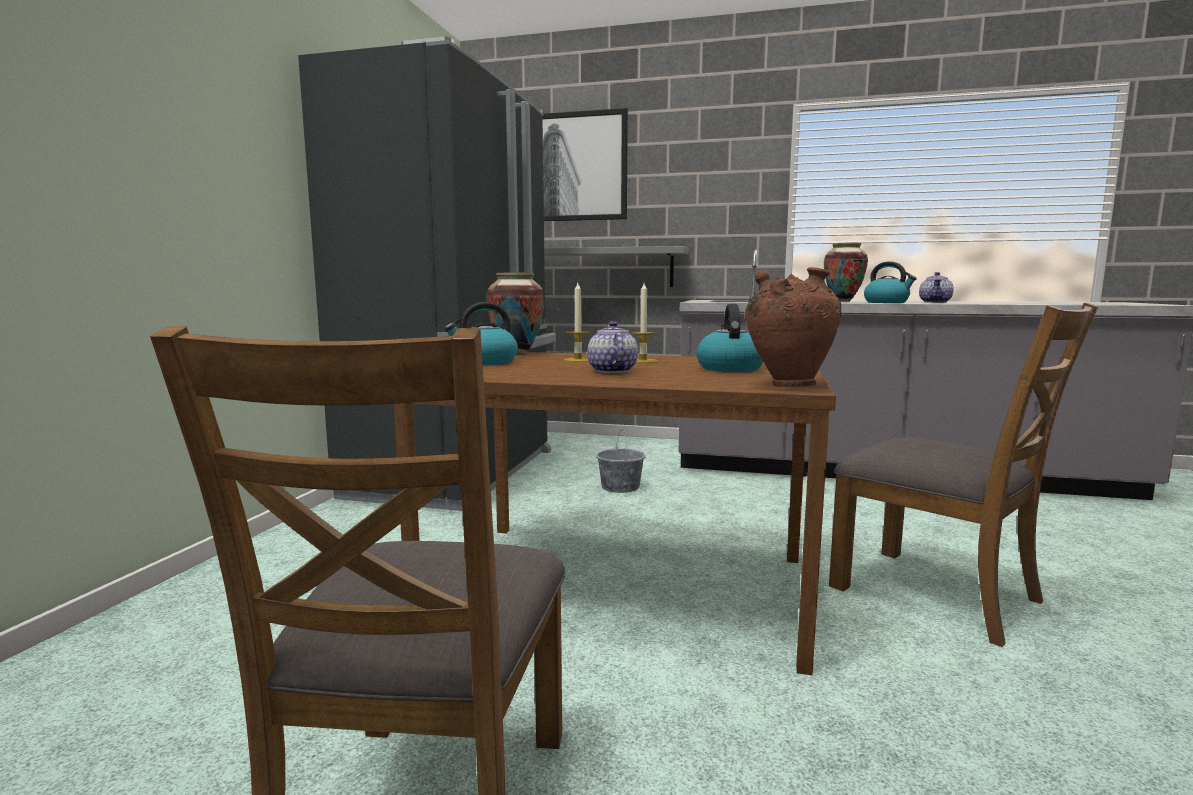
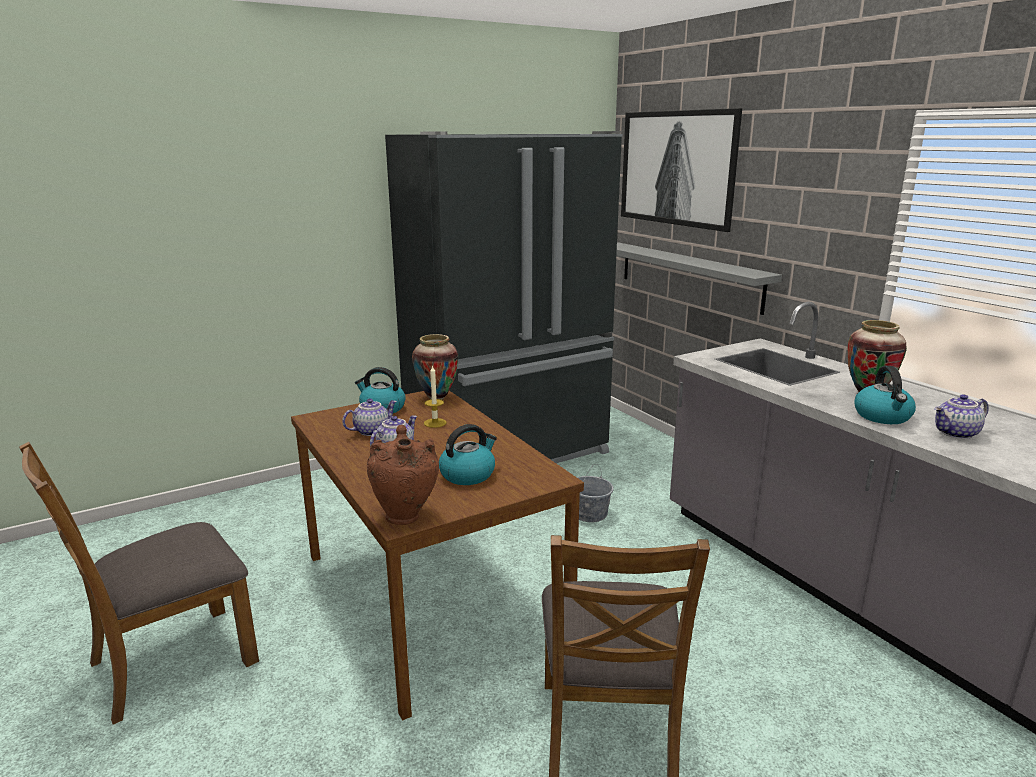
camera: 45 degrees right, 10 degrees up
(535, 369) = (371, 431): none -> teapot
(643, 361) = (462, 439): candle -> none

